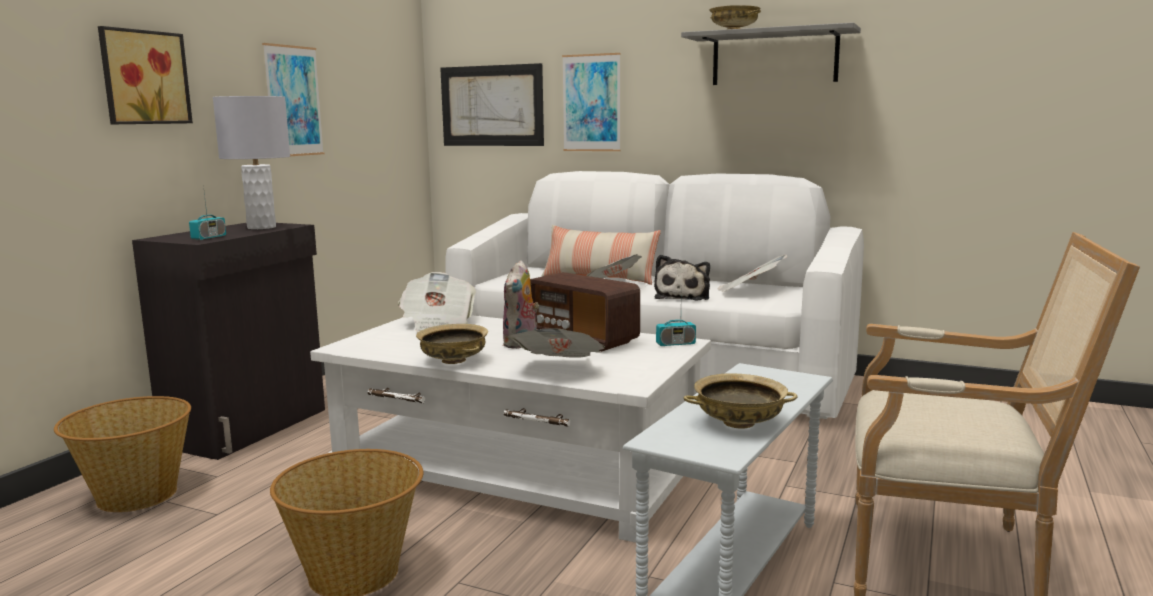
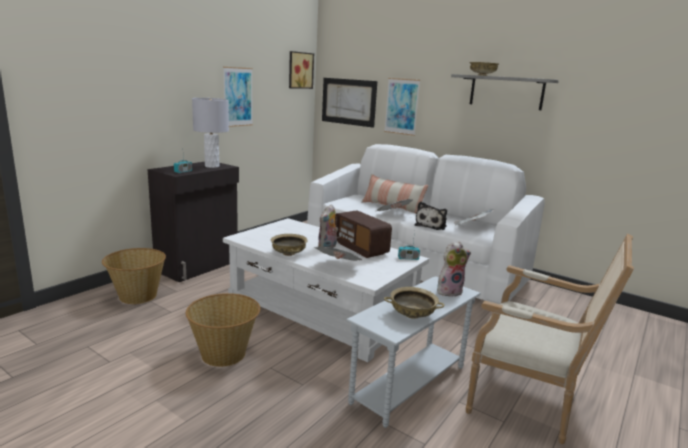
camera: 10 degrees right, 5 degrees up
(143, 77) = (158, 86): picture -> picture (299, 70)
(437, 324) = (291, 228): newspaper -> none
(779, 381) = (449, 291): none -> plush toy

